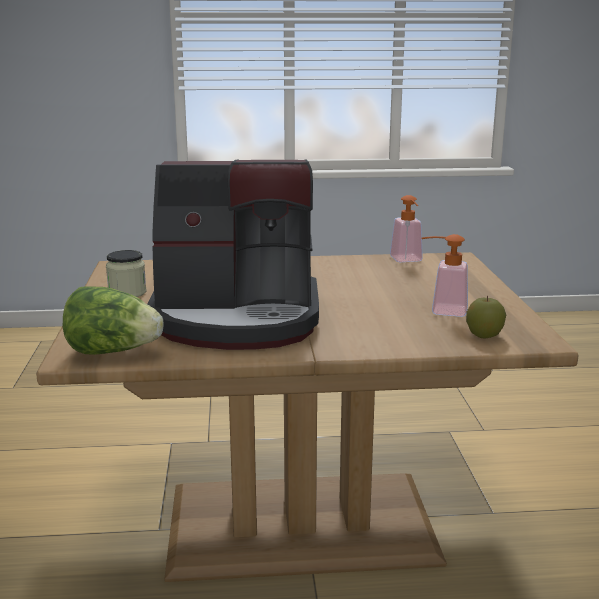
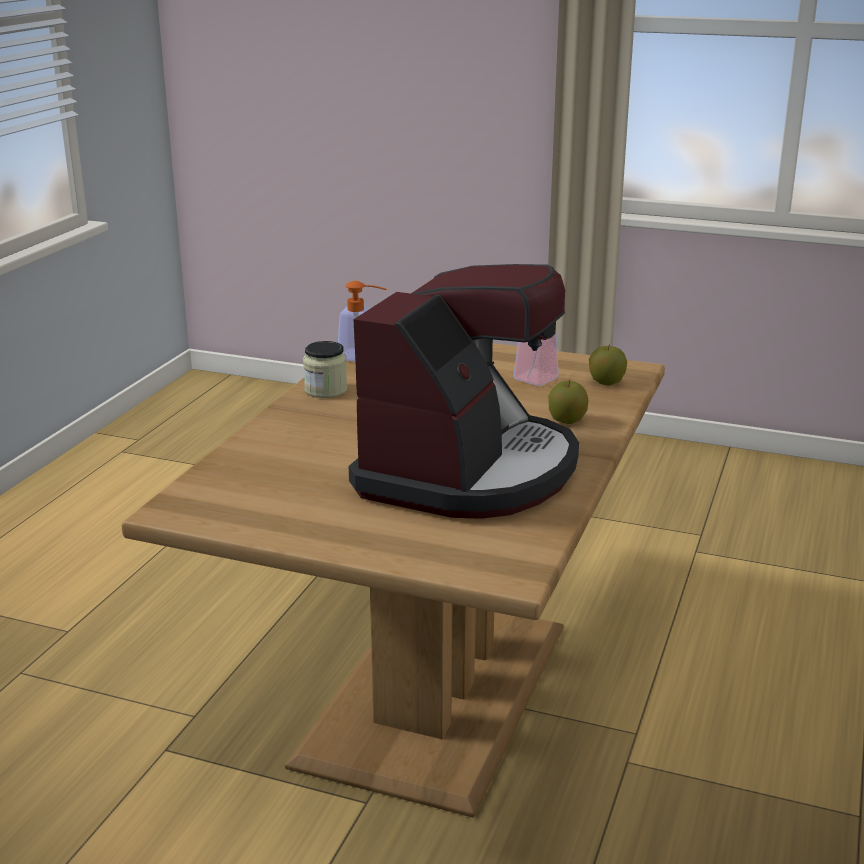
camera: 65 degrees left, 5 degrees up
(113, 352) = (516, 551): lettuce -> none
(127, 293) = (308, 519): jar -> jar (325, 390)
(373, 333) = (567, 421): none -> apple

